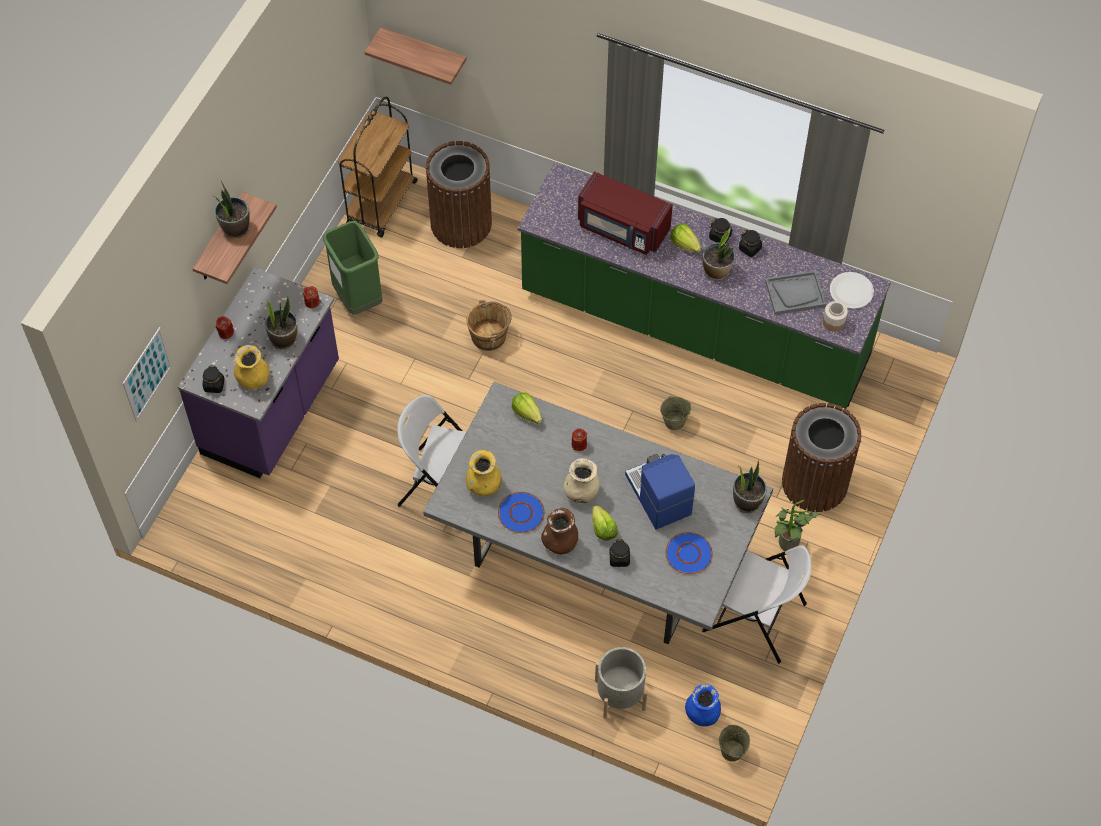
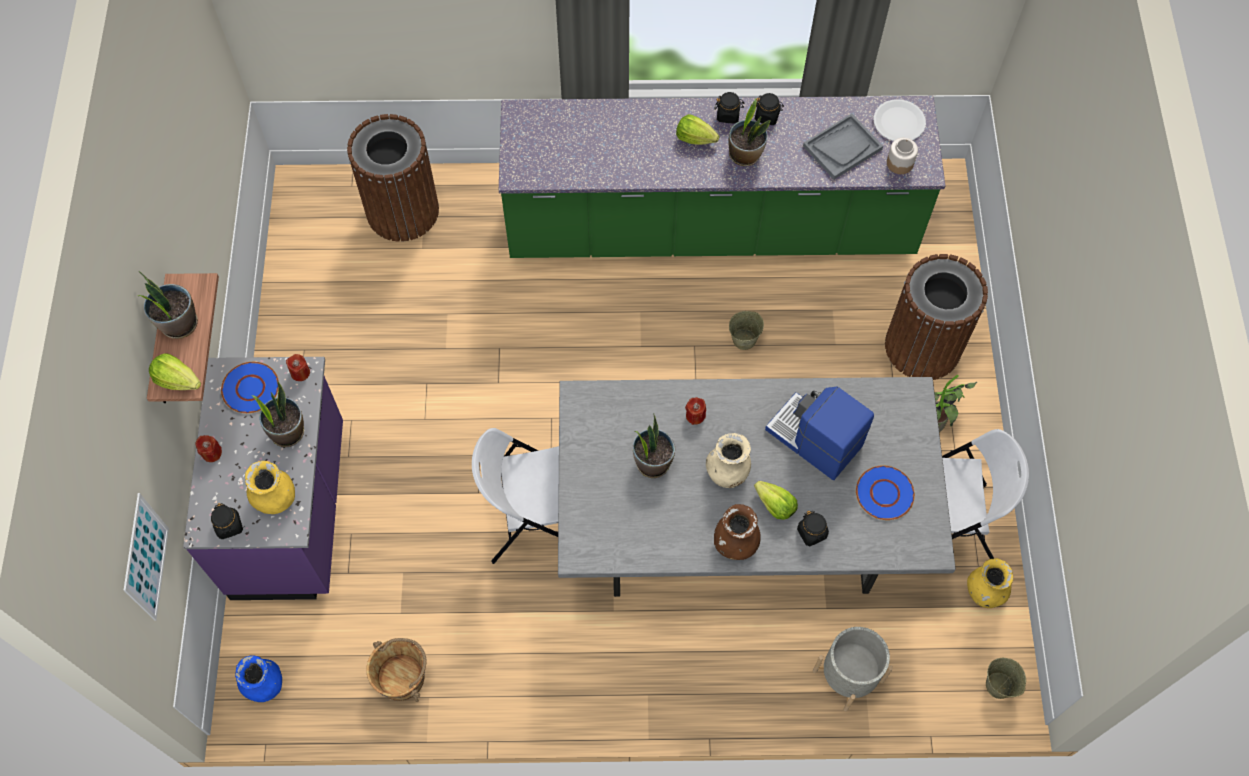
camera: 25 degrees left, 5 degrees up
(357, 298) = (327, 340): green trash can -> none
(380, 204) = (302, 223): brown cart -> none
(424, 53) = (300, 24): shelf -> none
(484, 485) = (612, 511): yellow vase -> yellow vase (985, 591)
(489, 336) = (497, 325): brown bucket -> brown bucket (402, 677)
(521, 513) = (673, 527): blue plate -> blue plate (251, 388)
(527, 413) = (617, 403): lettuce -> lettuce (178, 380)
(622, 228) = (617, 146): red microwave -> none
(702, 713) = (945, 657): blue vase -> blue vase (263, 685)
(747, 501) = (913, 404): potted plant -> potted plant (652, 462)

